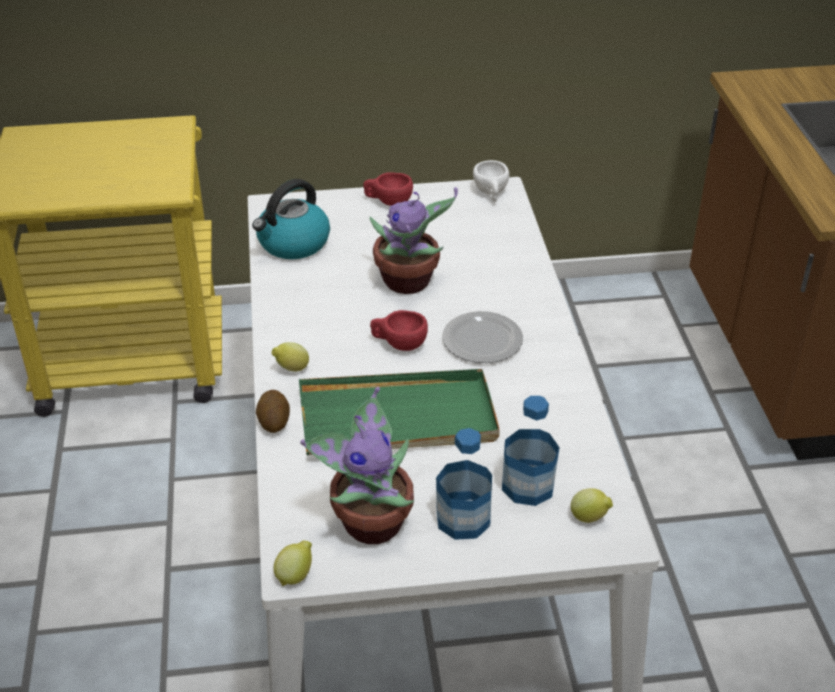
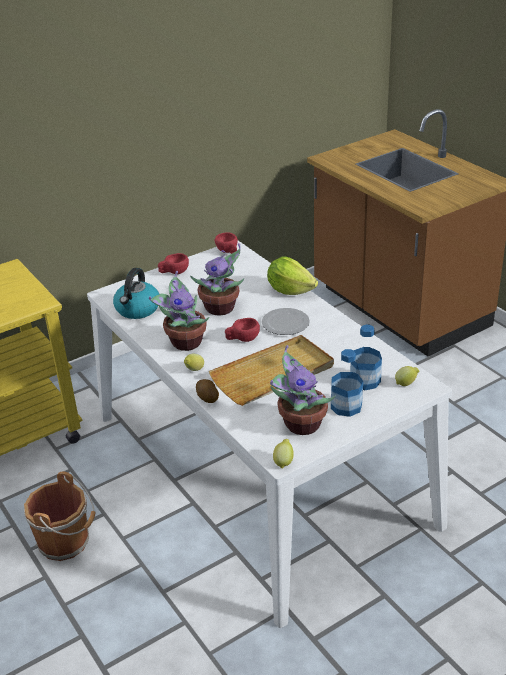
camera: 25 degrees left, 5 degrees down
(97, 543) = (66, 542): none -> brown bucket
(315, 318) = (184, 342): none -> potted plant
(398, 419) = (273, 374): green tray -> beige tray
(491, 193) = (228, 252): white cup -> red cup
(533, 286) = (290, 290): none -> lettuce

